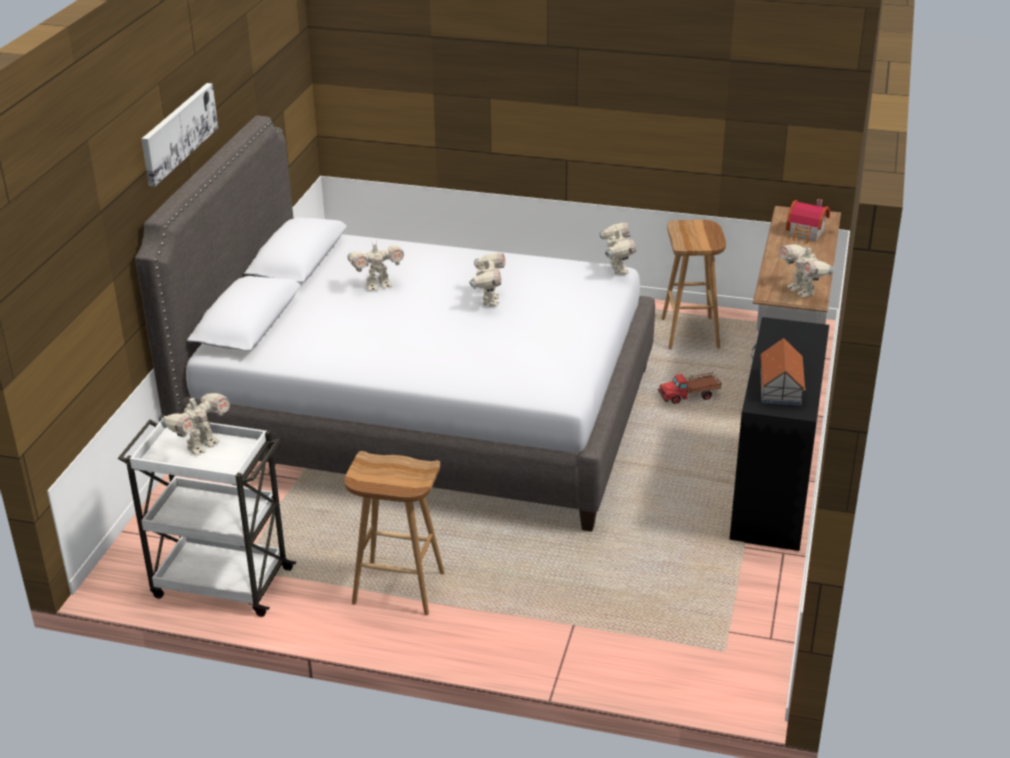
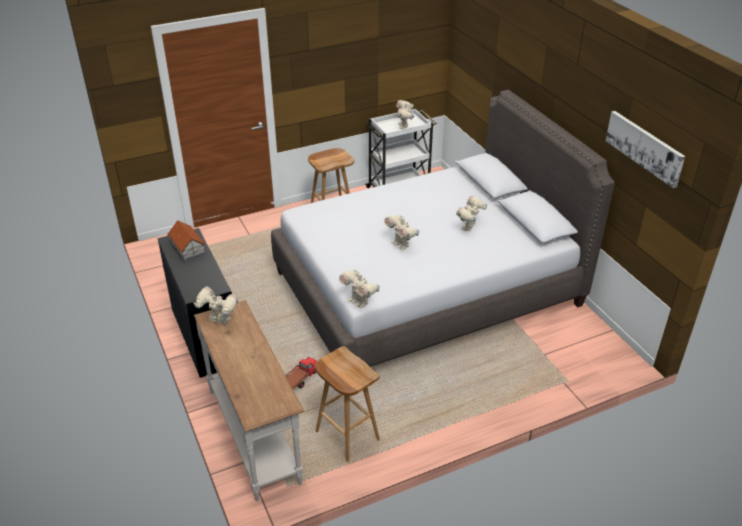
camera: 140 degrees right, 5 degrees up
(178, 132) = (546, 84): picture -> picture (644, 147)
(806, 234) = (253, 383): toy house -> none

